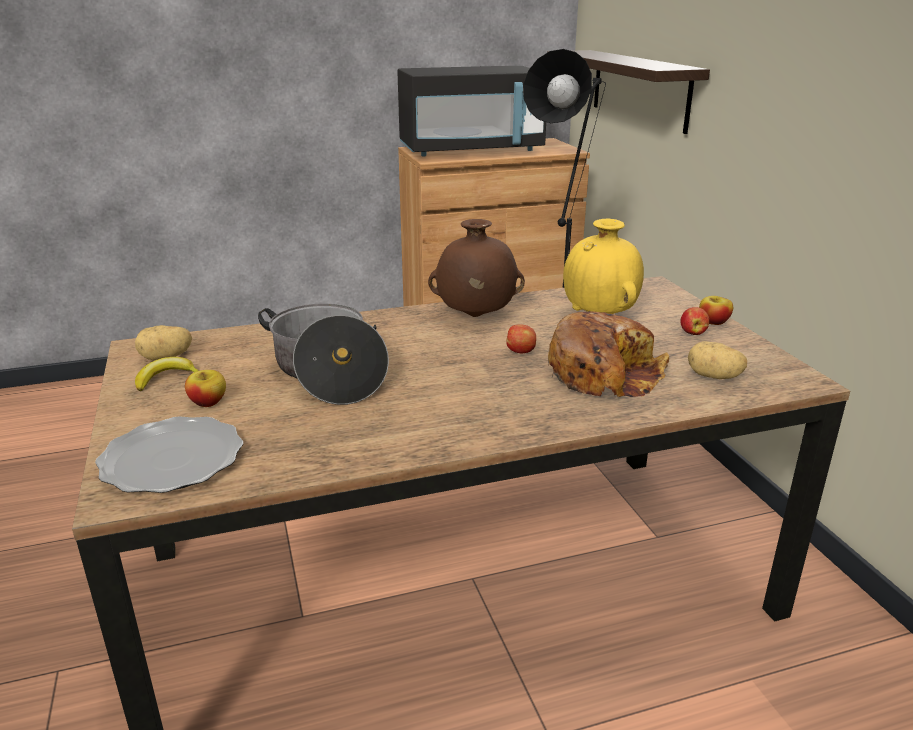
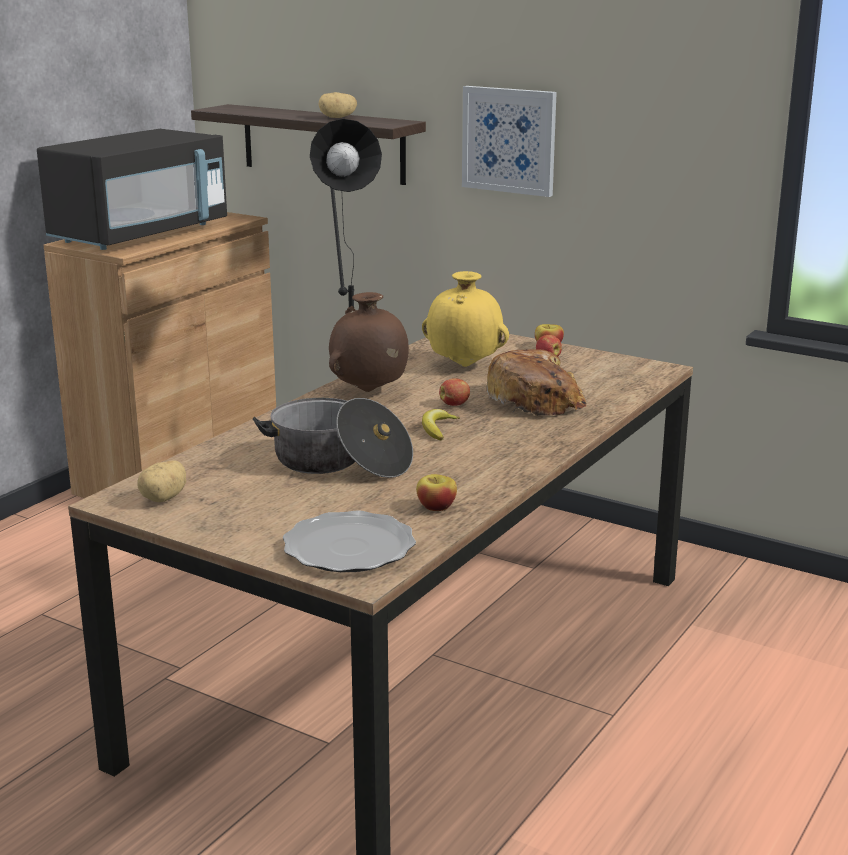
camera: 40 degrees left, 5 degrees down
(166, 379) = (207, 510): banana -> banana (437, 429)
(208, 402) = (286, 510): apple -> apple (436, 507)
(713, 377) = (607, 382): potato -> potato (337, 117)
(772, 92) = (509, 140): none -> picture

